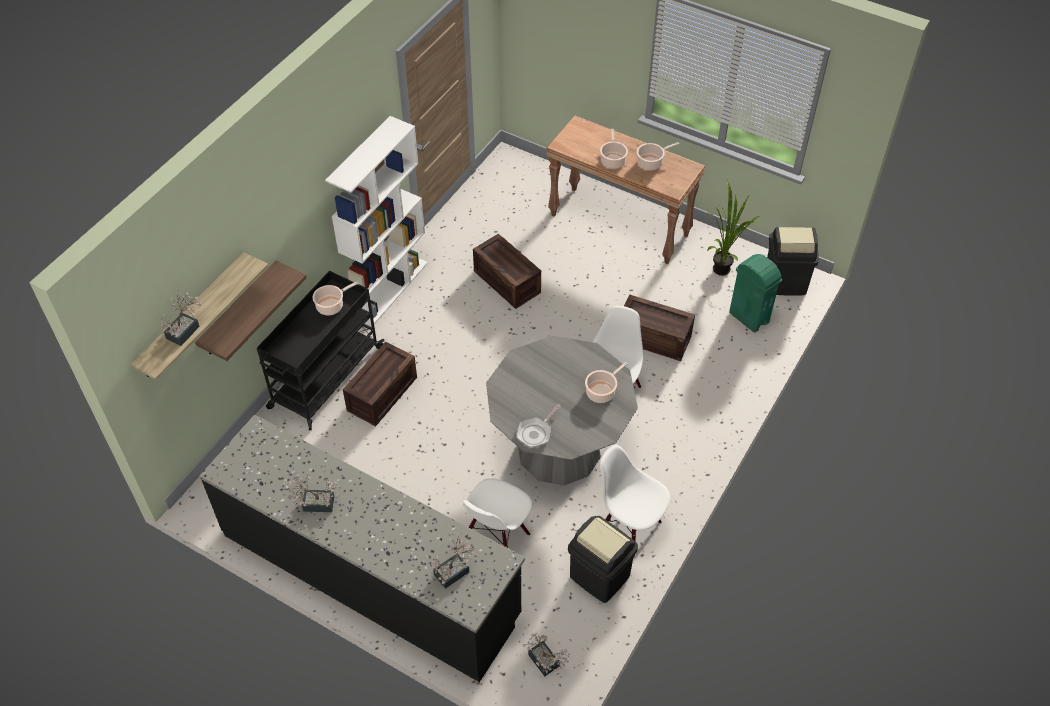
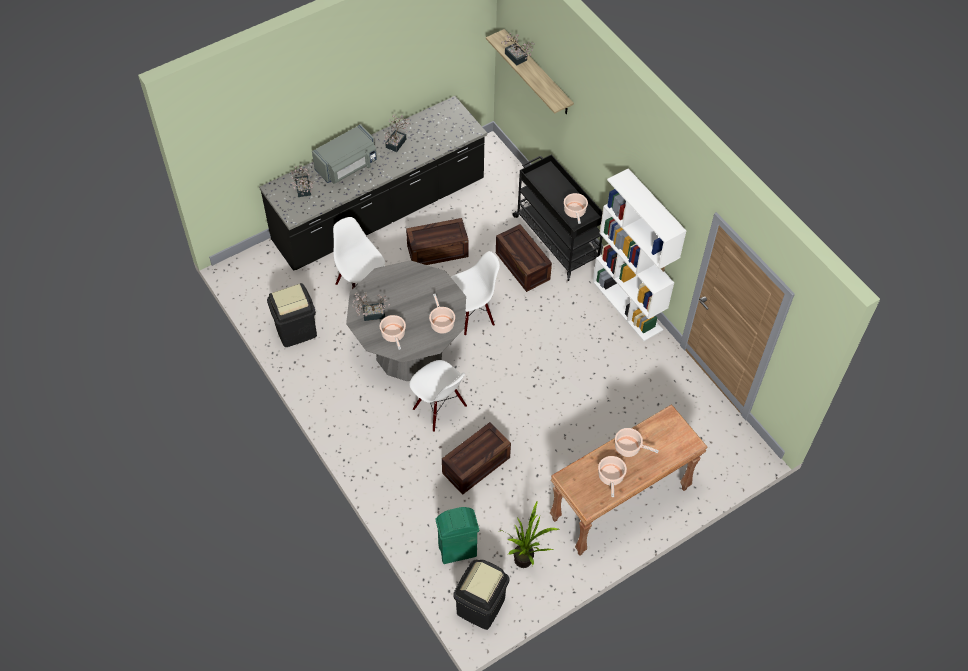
camera: 115 degrees right, 5 degrees up
(239, 310) = (559, 124): shelf -> none
(387, 540) = (347, 166): none -> grey microwave
(505, 282) = (594, 387): crate -> crate (438, 250)
(536, 432) = (383, 281): frying pan -> none
(545, 664) = (258, 276): potted plant -> potted plant (371, 314)
(559, 356) = (441, 323): none -> cooking pot
(629, 528) = (319, 364): white chair -> white chair (471, 315)

